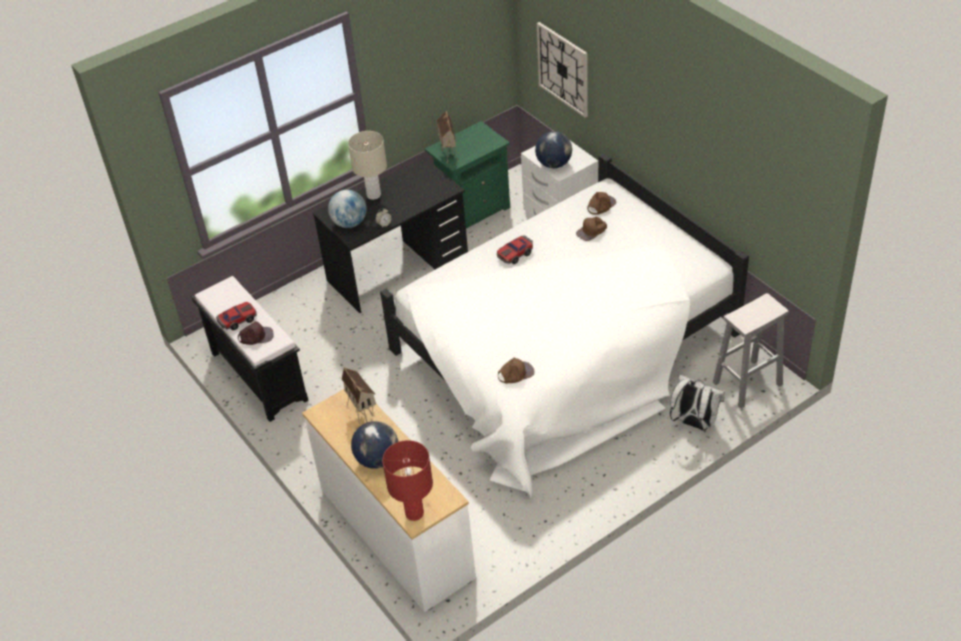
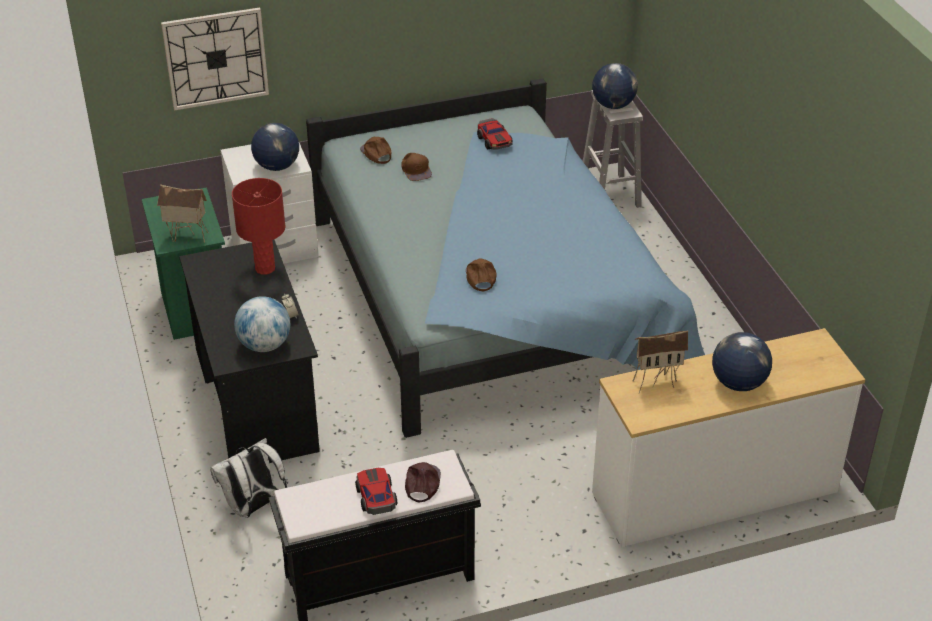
camera: 75 degrees left, 5 degrees down
(374, 195) = (222, 313): beige table lamp -> none
(414, 513) = (831, 370): red table lamp -> red table lamp (265, 268)
(515, 254) = (417, 230): toy car -> toy car (494, 140)
(515, 373) = (621, 270): brown cap -> brown cap (480, 277)
(563, 351) = (494, 298): white bed -> blue bed
(694, 423) = (647, 240): white backpack -> white backpack (253, 507)
(750, 312) = (613, 105): none -> globe

